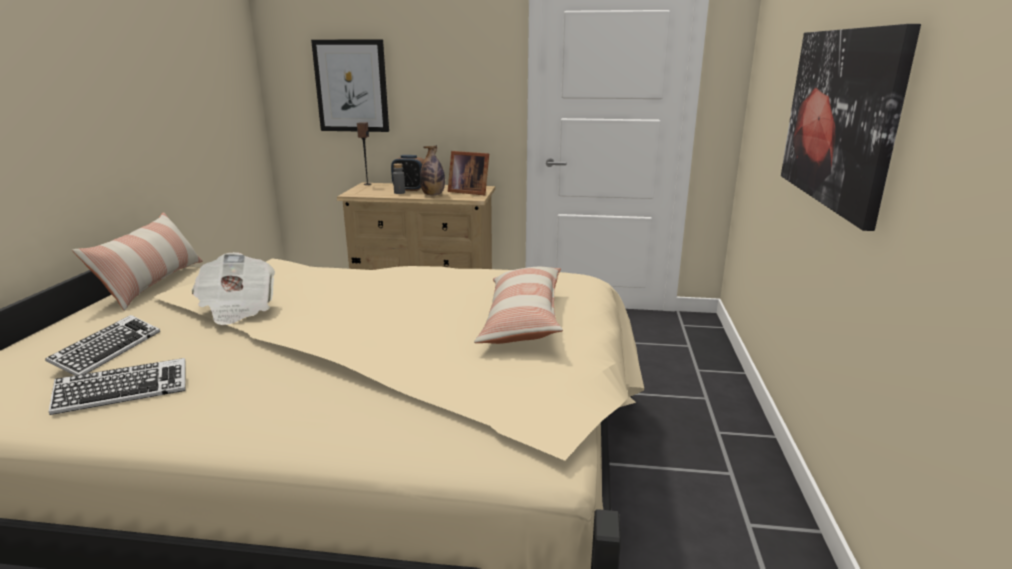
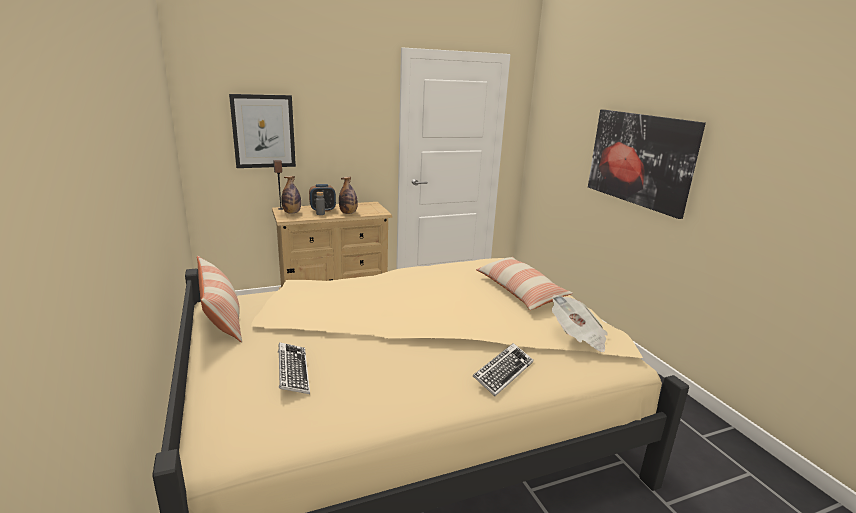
camera: 30 degrees left, 0 degrees up
(123, 392) = (361, 393): keyboard -> keyboard (503, 372)
(237, 308) = (338, 320): newspaper -> newspaper (578, 337)
(371, 189) = (292, 212): none -> bottle
(468, 192) = (368, 208): picture frame -> none

